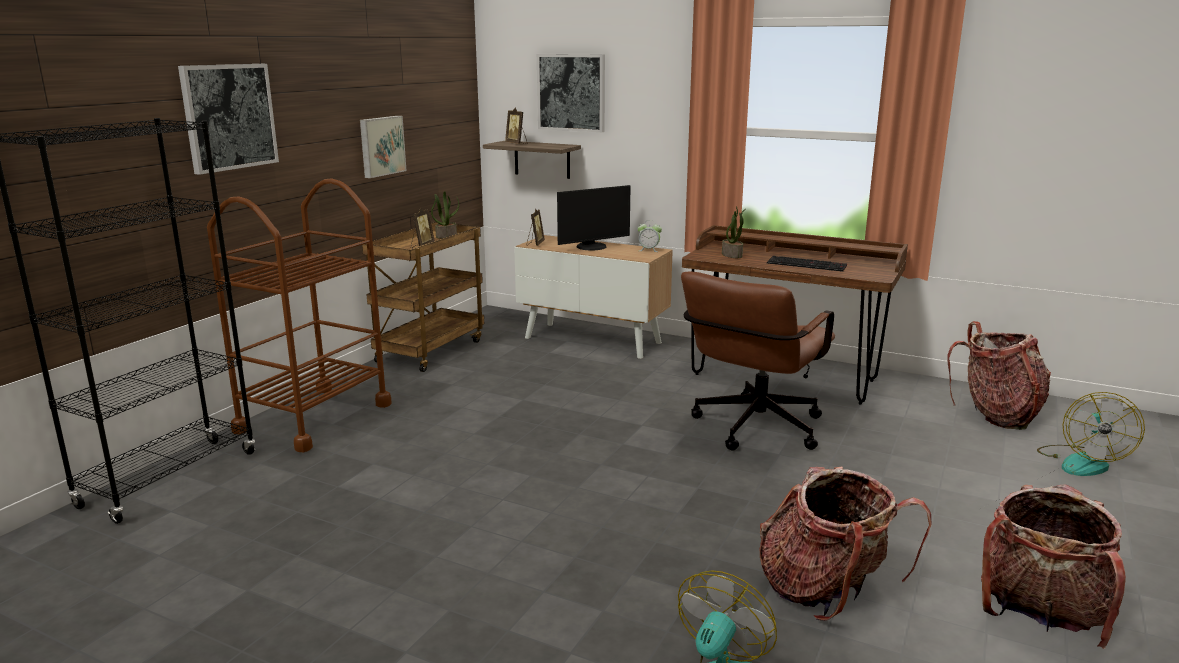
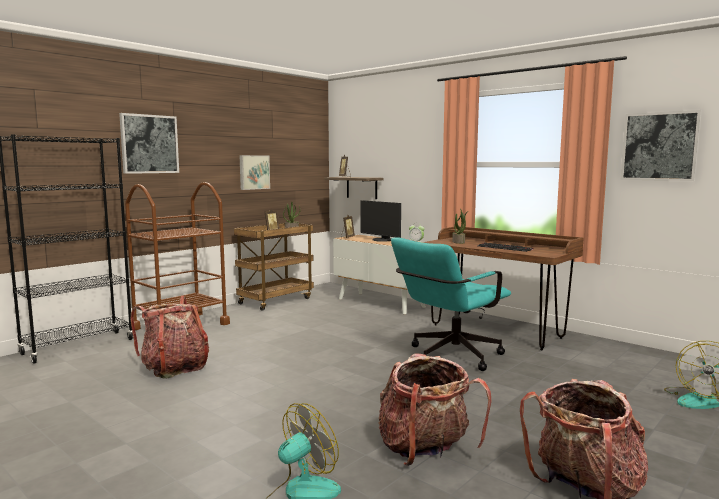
camera: 15 degrees right, 10 degrees down
(571, 92) = (378, 145): picture -> picture (659, 146)
(592, 247) = (381, 240): monitor -> monitor turned 60 degrees clockwise
(752, 430) = (449, 357): brown office chair -> turquoise office chair
(996, 415) = (646, 365): backpack -> backpack (174, 368)

